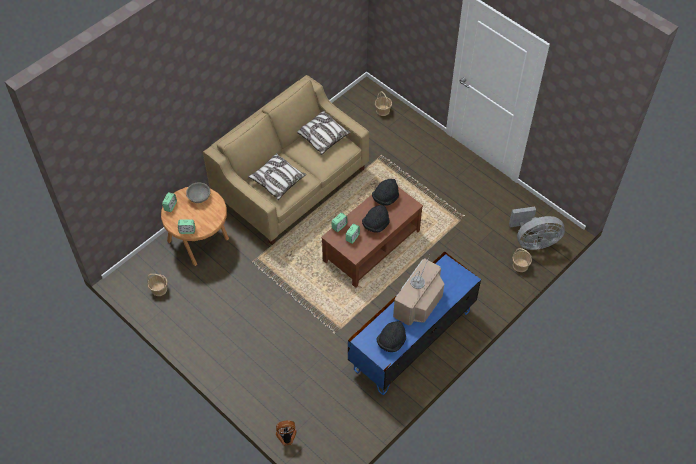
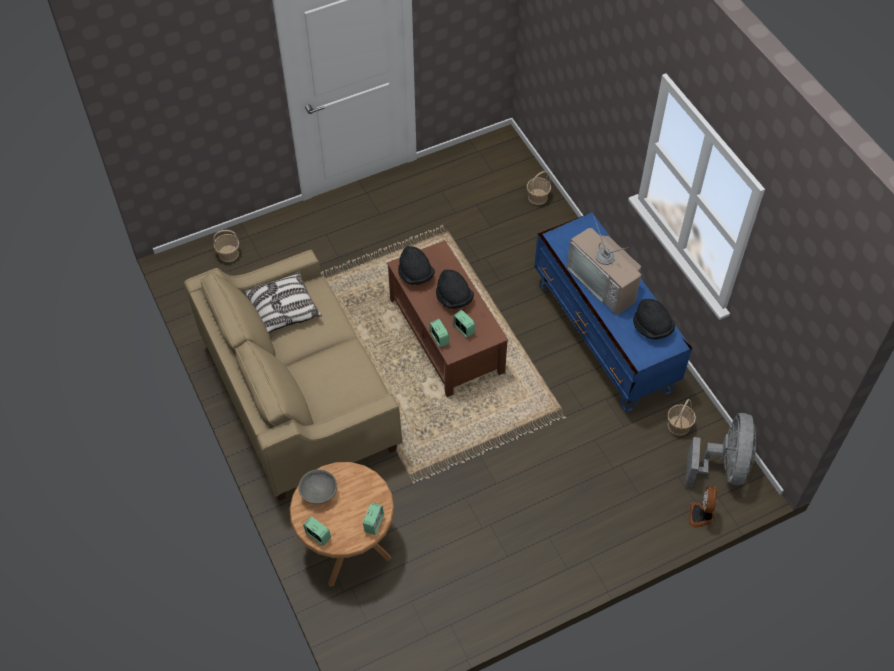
camera: 70 degrees left, 0 degrees up
(159, 289) = (411, 619): basket -> basket (678, 425)
(277, 181) = (335, 385): pillow -> none
(533, 241) = (509, 173): grey fan -> grey fan (723, 467)

